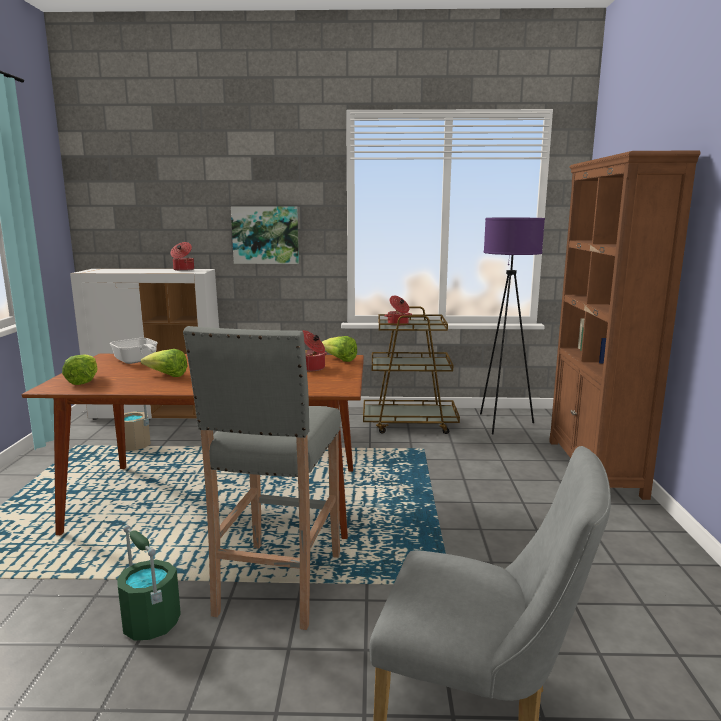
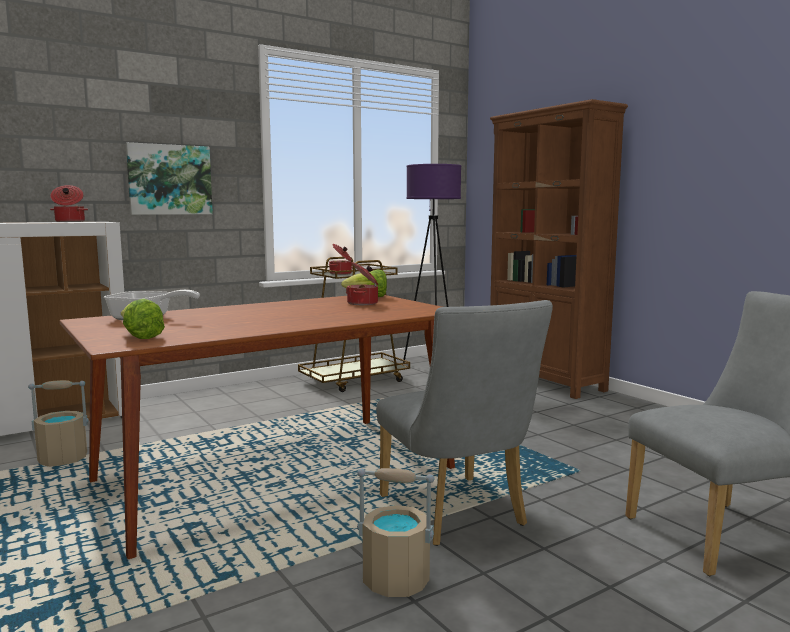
camera: 35 degrees left, 5 degrees down
(150, 623) = (395, 581): green bucket -> beige bucket
(167, 376) = (232, 322): lettuce -> none
(278, 585) = (457, 515): grey stool -> grey chair

